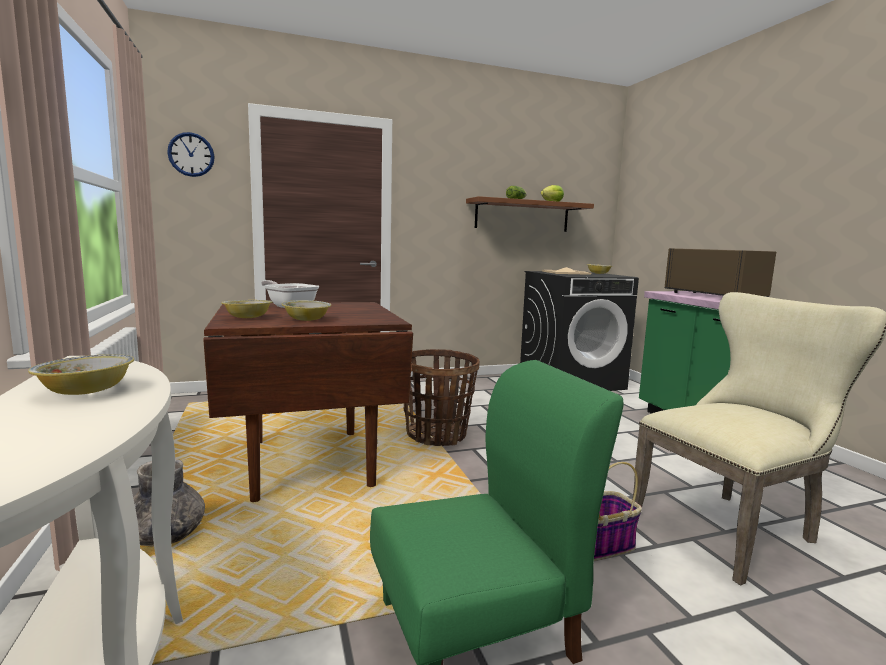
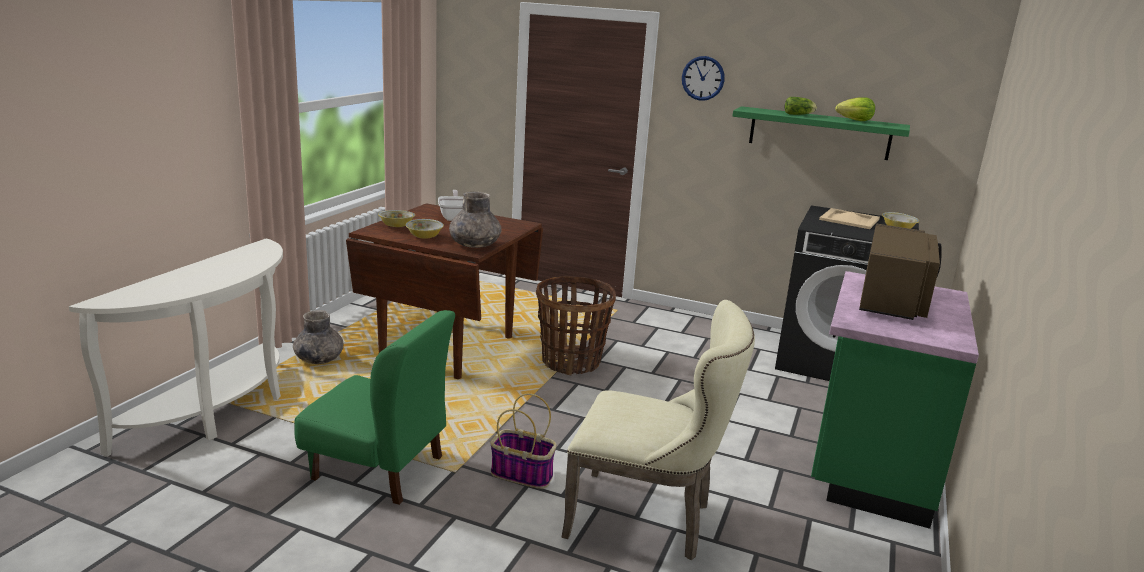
camera: 40 degrees right, 10 degrees up
(86, 391) = (230, 266): bowl -> none
(191, 154) = (472, 52): wall clock -> wall clock (703, 78)
(375, 318) = (475, 245): none -> grey vase
(522, 216) = (819, 133): brown shelf -> green shelf

